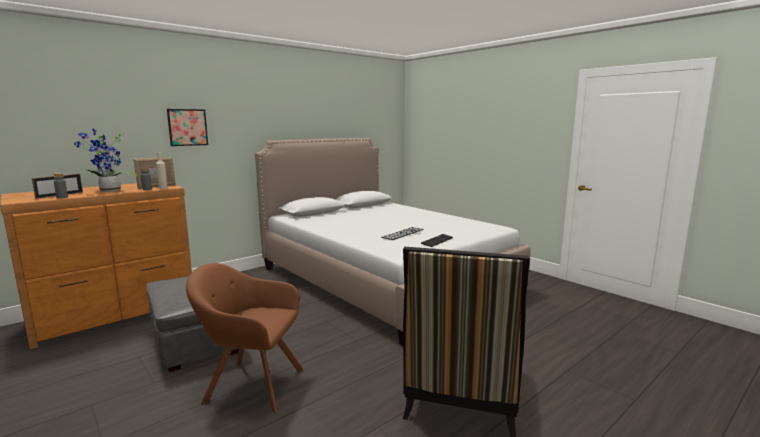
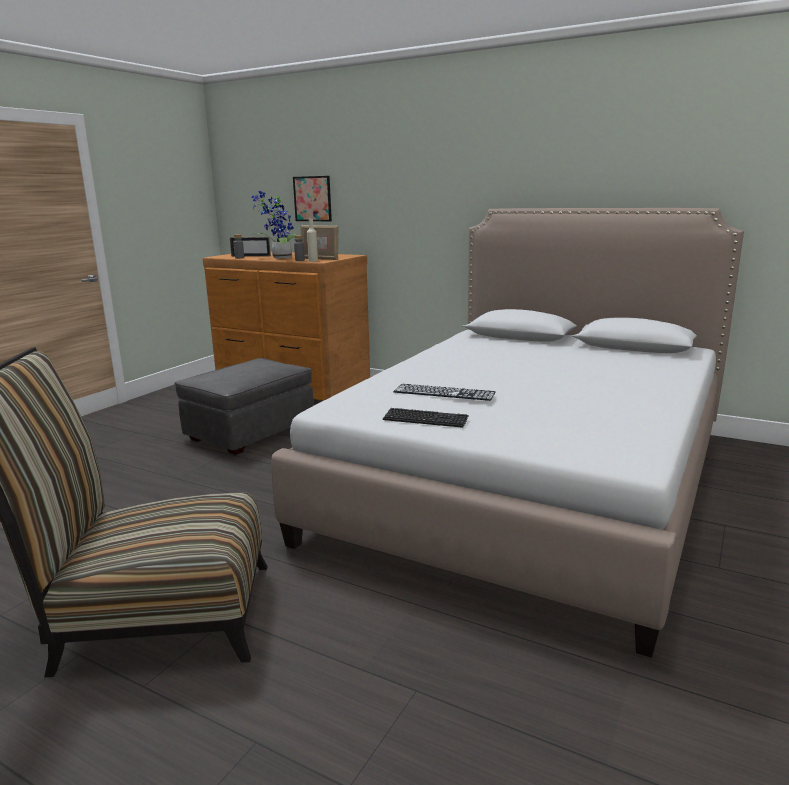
camera: 70 degrees right, 5 degrees up
(187, 127) = (398, 188): picture -> picture (312, 198)
(250, 385) = (171, 478): brown armchair -> none

